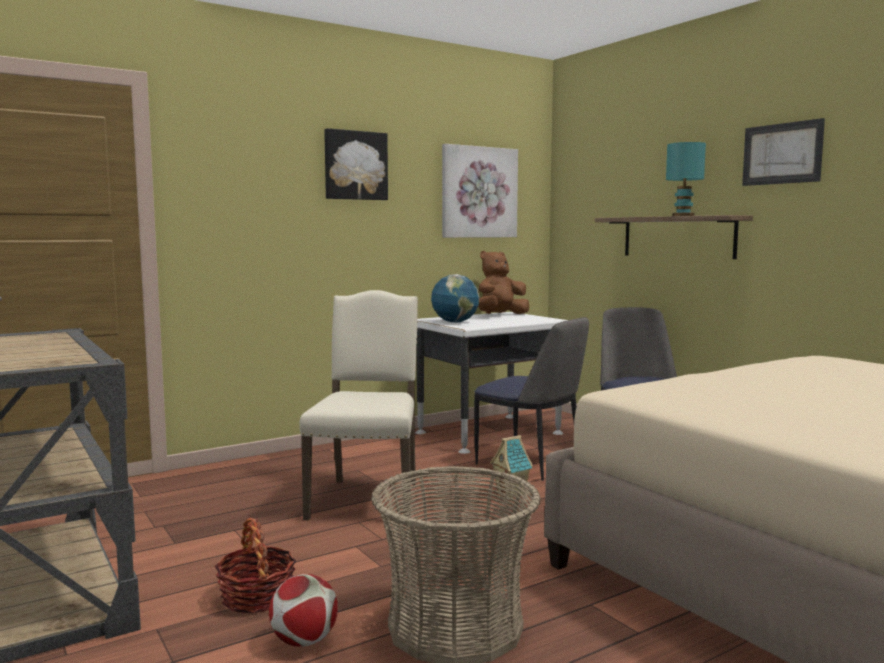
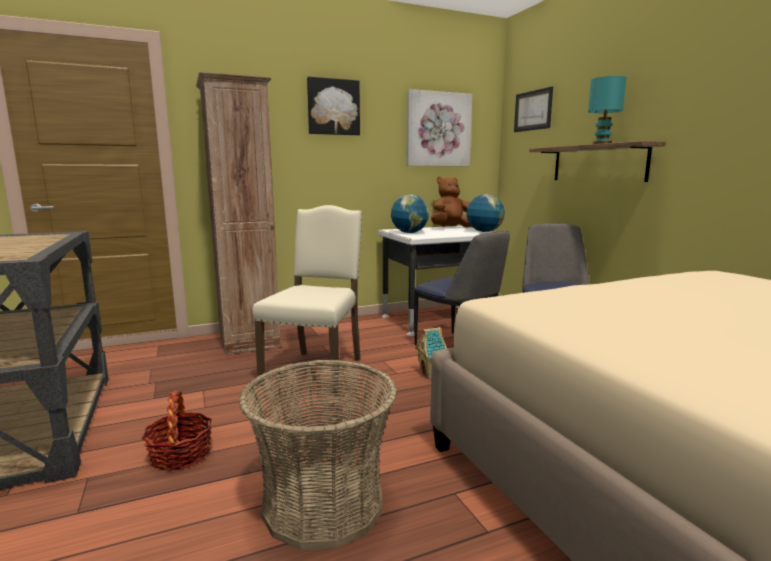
camera: 10 degrees right, 5 degrees up
(257, 470) = (250, 340): none -> brown cabinet
(304, 641) = (190, 504): football -> none
(545, 319) = (484, 231): none -> globe
(782, 153) = (697, 81): picture -> picture (533, 110)

